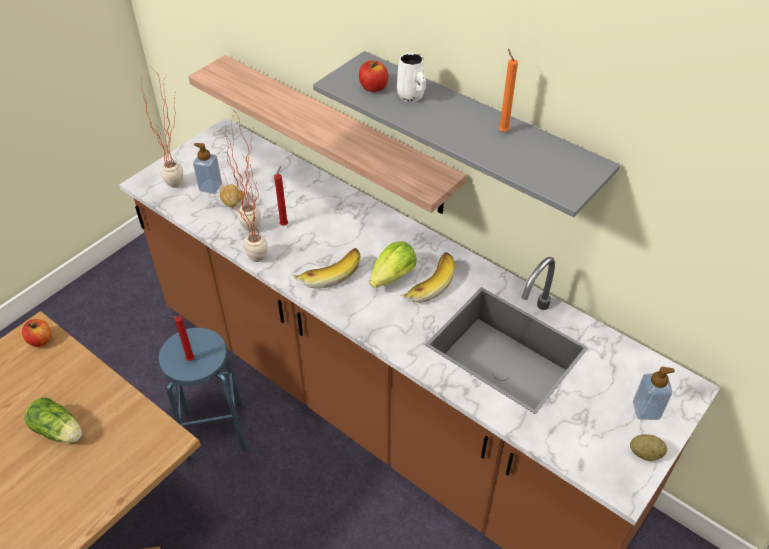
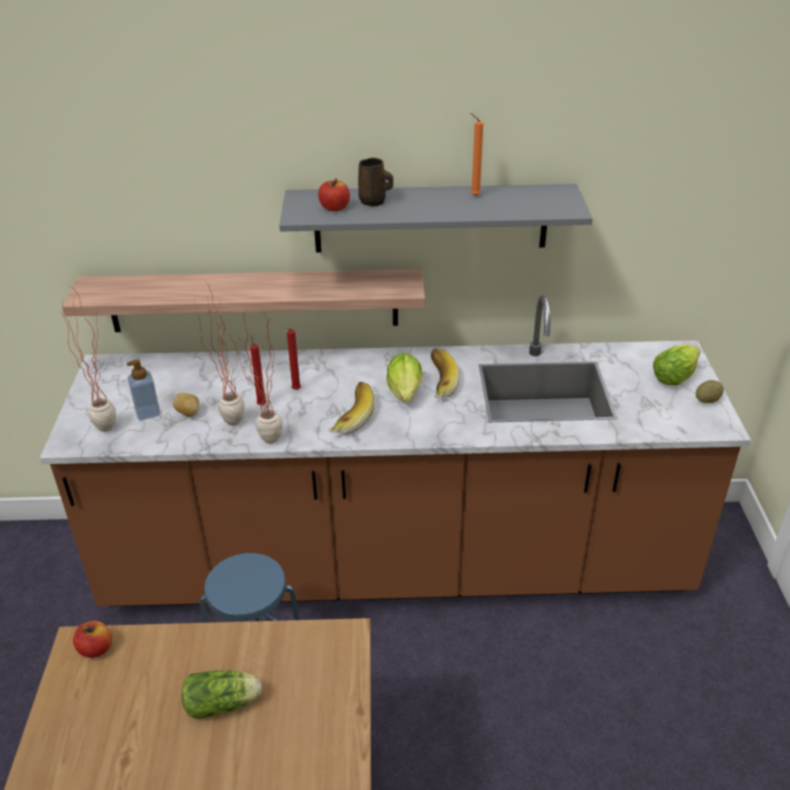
camera: 40 degrees left, 10 degrees down
(189, 360) = (248, 589): red candle -> red candle (295, 391)
(411, 96) = (374, 202): white mug -> brown mug
(646, 410) = (676, 376): soap dispenser -> lettuce

